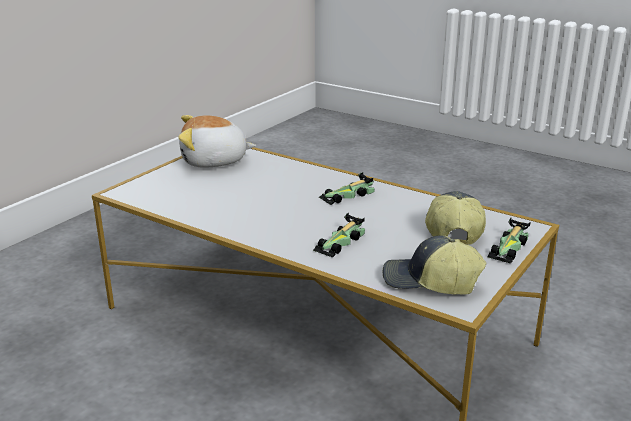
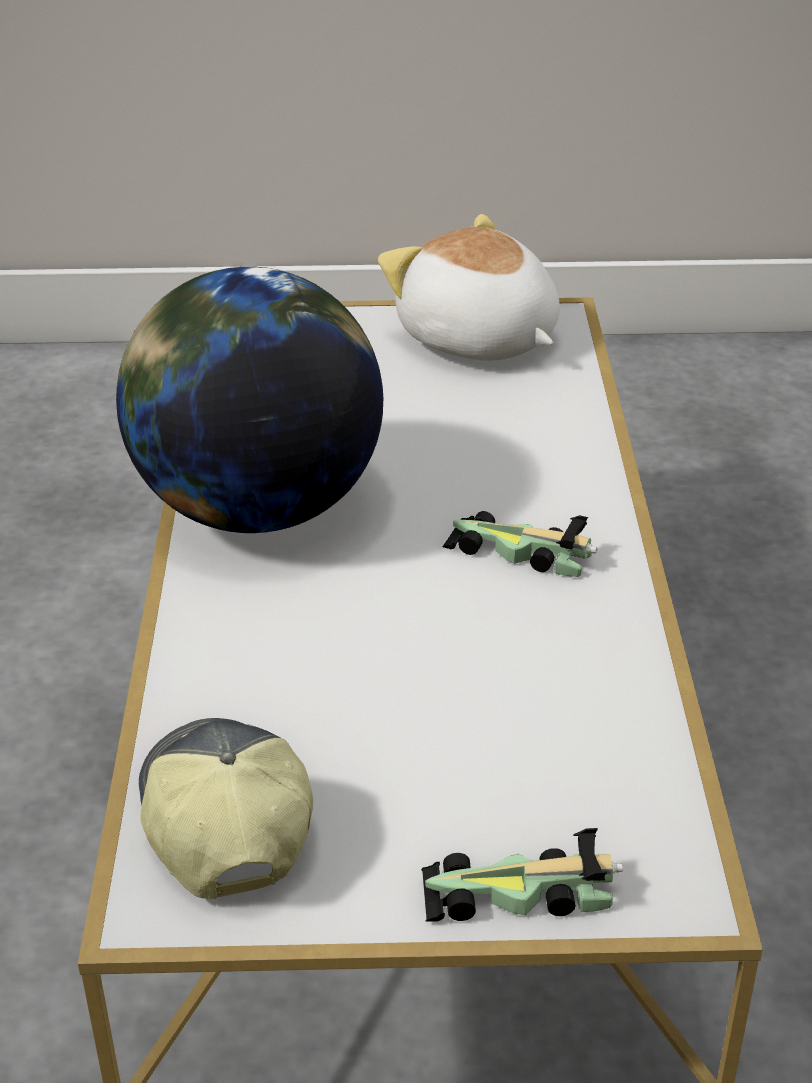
camera: 55 degrees right, 10 degrees up
(259, 226) = (257, 508): none -> globe
(341, 241) = (295, 630): toy car -> none
(452, 230) = (512, 764): cap -> none

